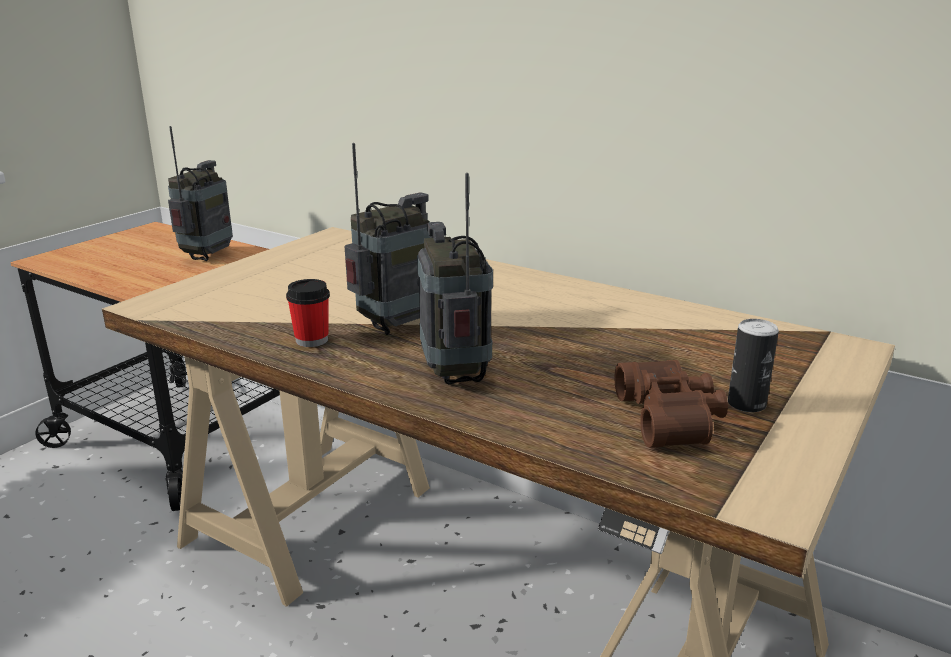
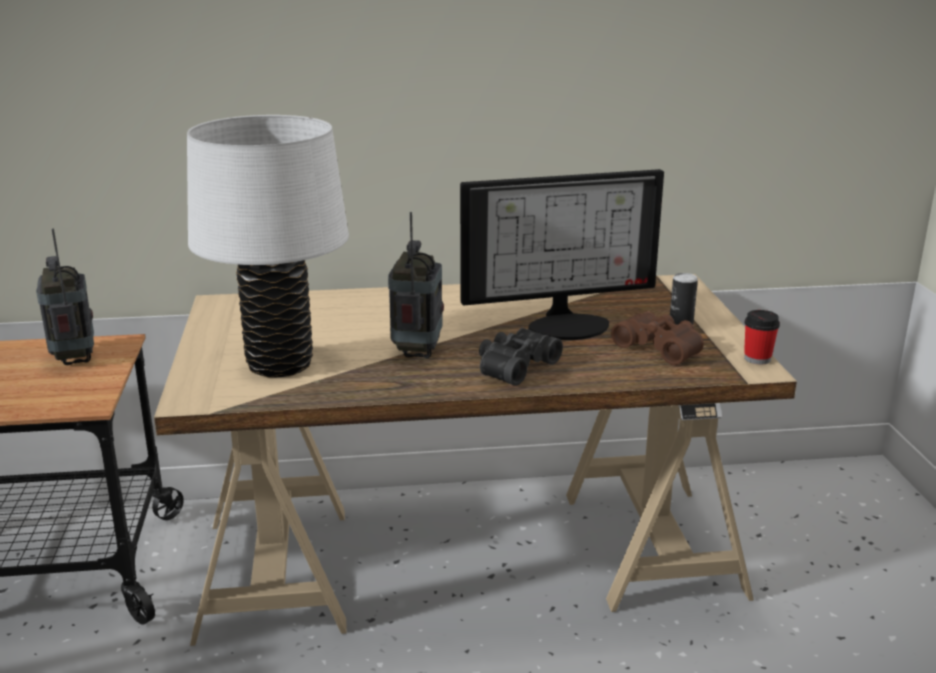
camera: 40 degrees left, 0 degrees up
(266, 299) = (280, 365): none -> white table lamp
(312, 340) = (381, 379): cup -> cup (757, 359)
(455, 374) = (514, 366): radio -> black binoculars
(605, 350) = (567, 323): none -> monitor

